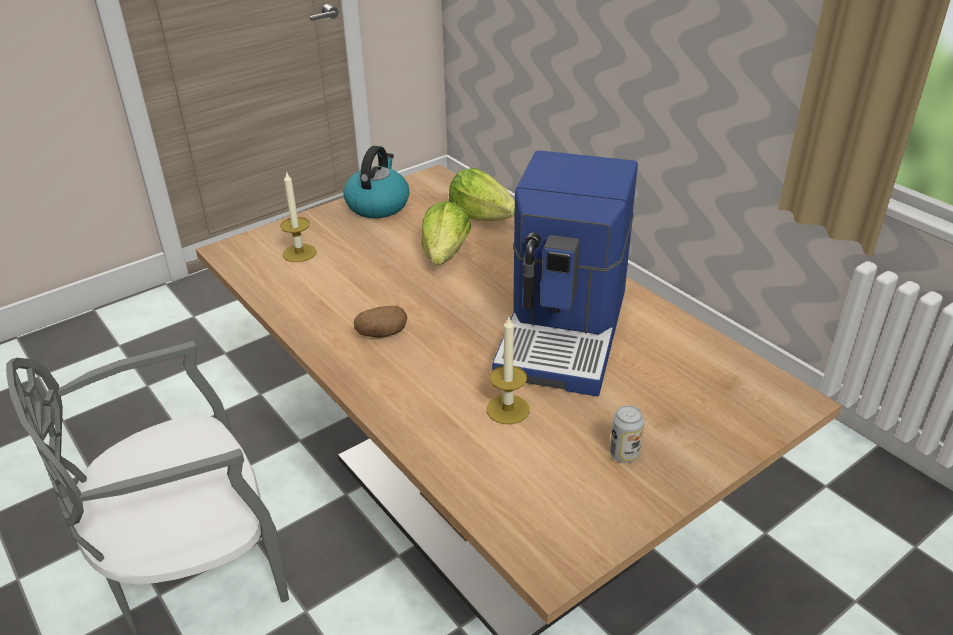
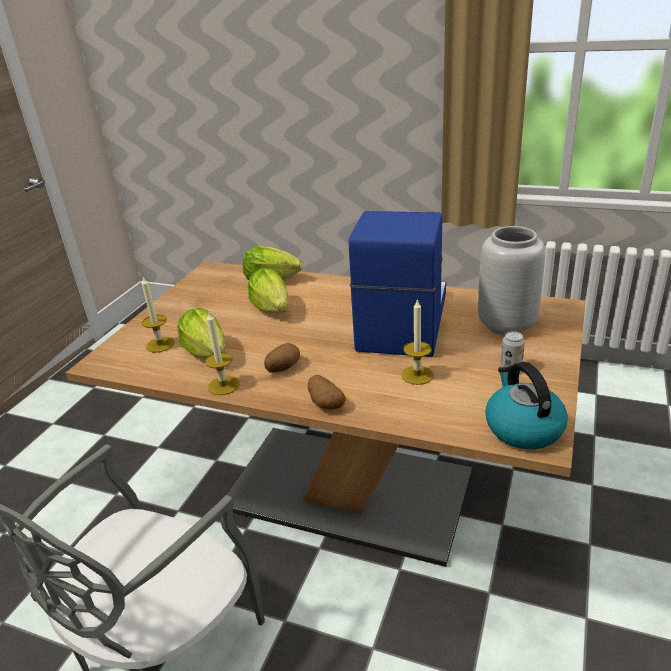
camera: 30 degrees left, 5 degrees down
(308, 328) = (223, 385): none -> candle
(331, 282) = (207, 352): none -> lettuce
(378, 205) = (187, 297): kettle -> kettle (522, 428)
(378, 396) = (325, 403): none -> potato
(565, 331) = (401, 321): coffee machine -> coffee machine turned 150 degrees counterclockwise
(689, 394) = (508, 325): none -> grey vase

